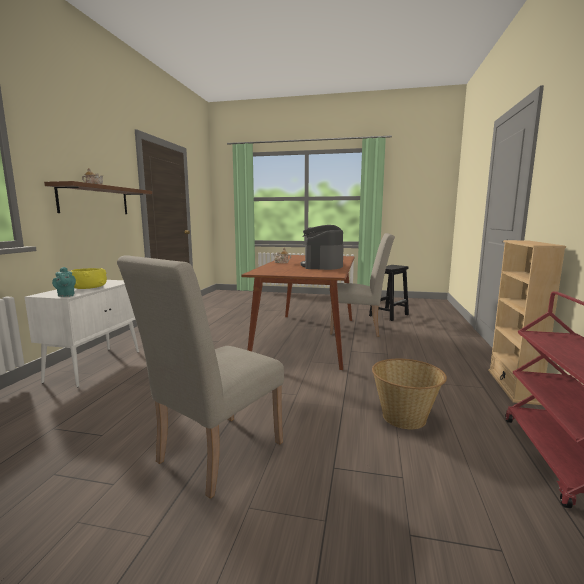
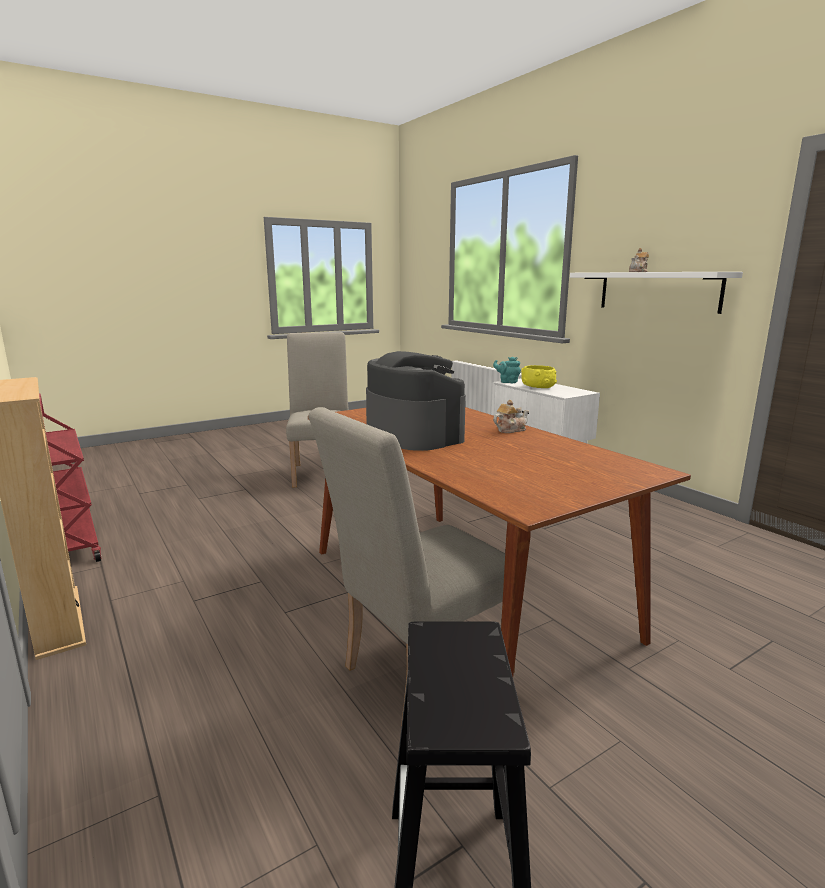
camera: 135 degrees right, 5 degrees up
(94, 200) = (658, 291): brown shelf -> white shelf
(405, 417) = (210, 529): basket -> none

